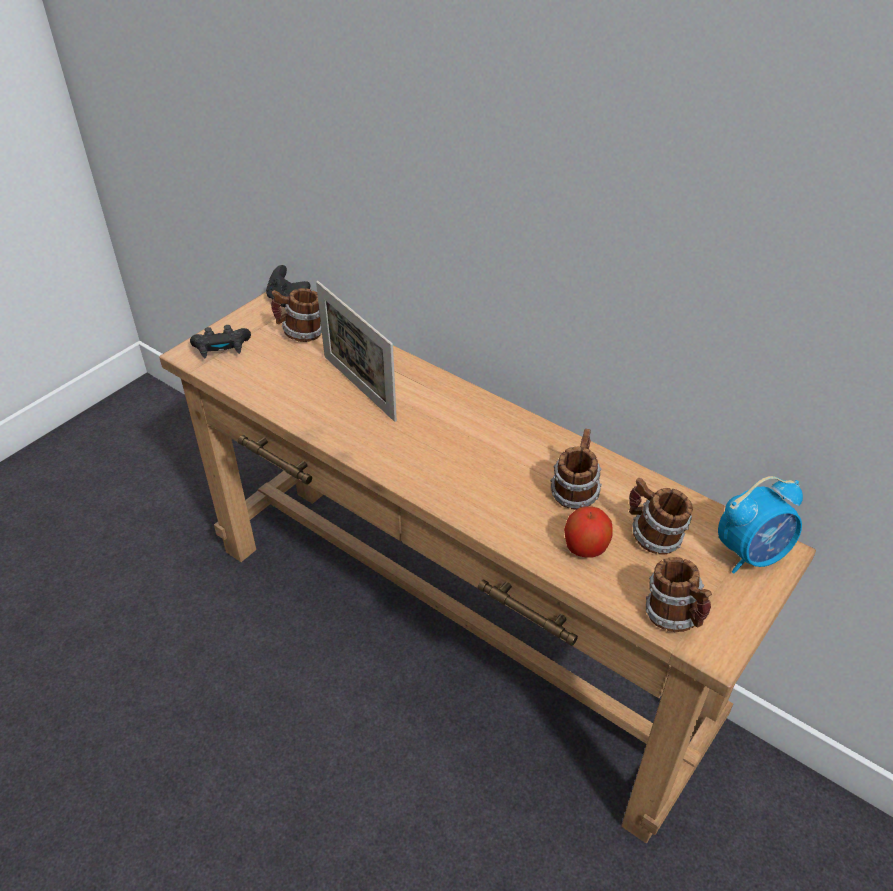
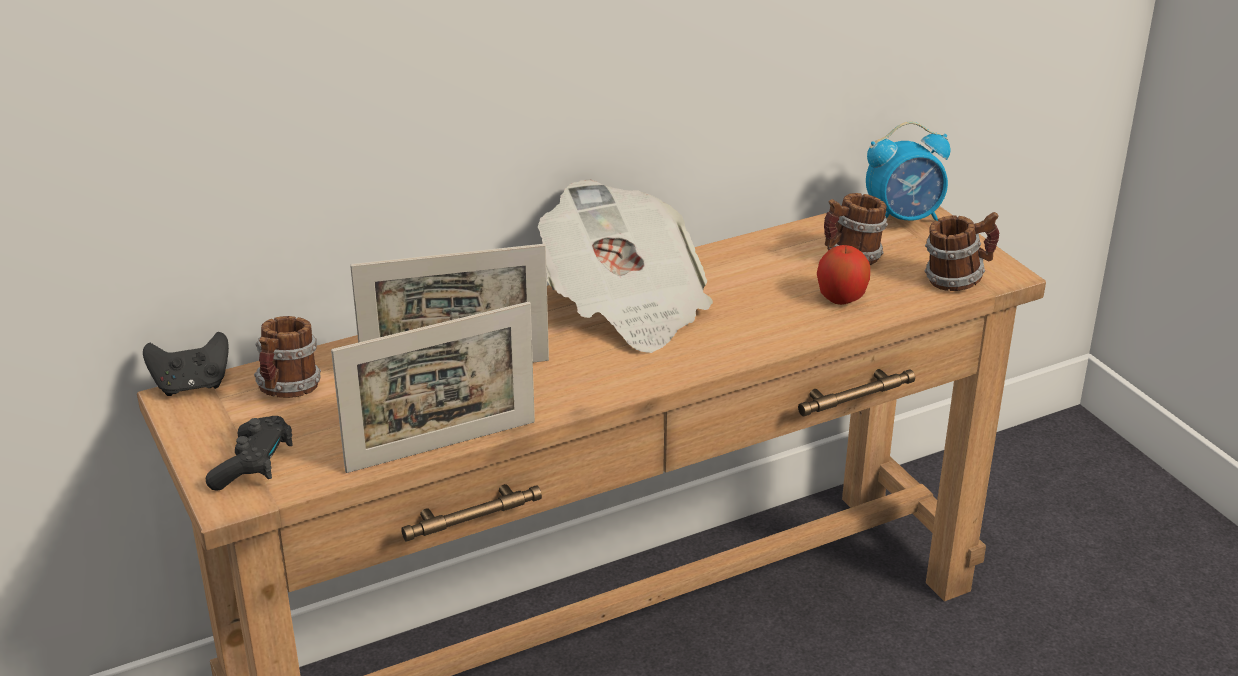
camera: 65 degrees left, 10 degrees down
(275, 410) = (441, 446): none -> picture frame
(487, 435) = (625, 306): none -> newspaper
(574, 492) = (758, 280): mug -> none
(751, 554) = (904, 219): alarm clock -> alarm clock turned 75 degrees clockwise

